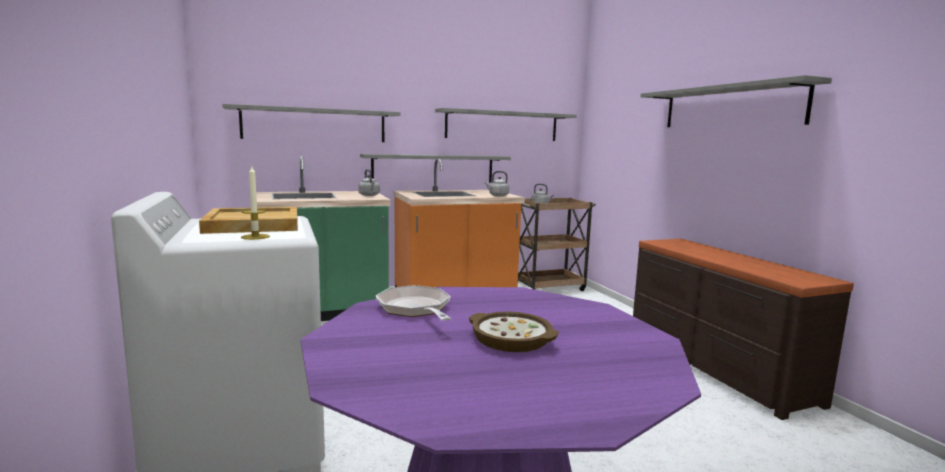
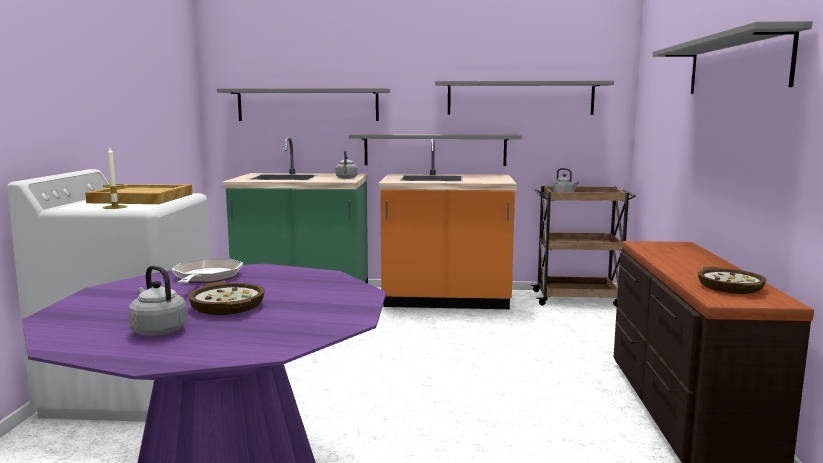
camera: 25 degrees right, 0 degrees up
(497, 195) = (488, 181): grey kettle -> grey kettle (157, 330)
(780, 271) = (729, 287): none -> bowl

